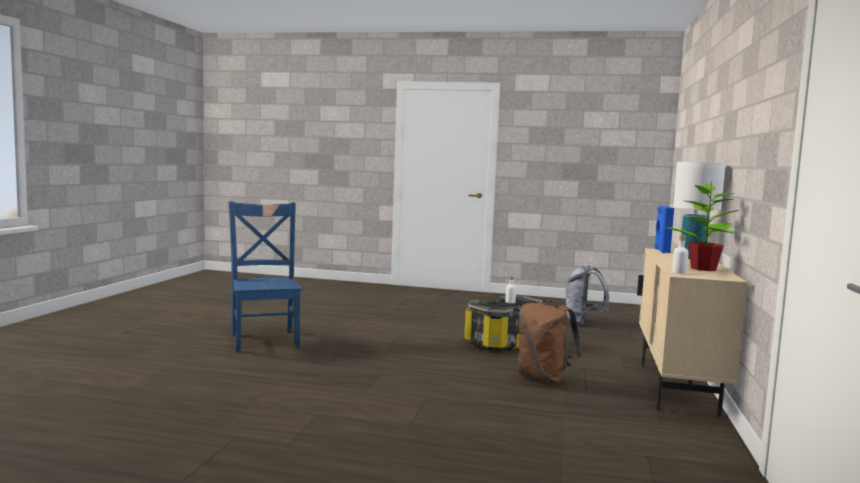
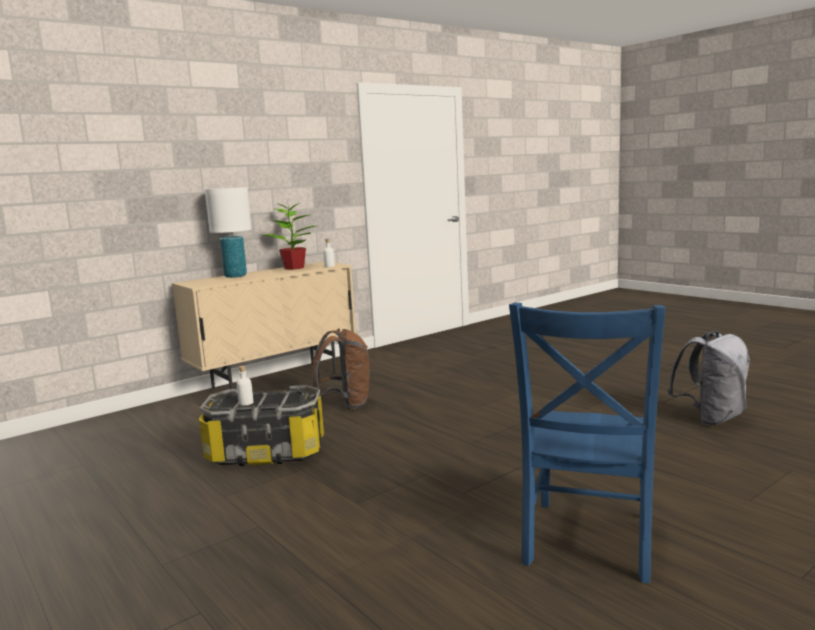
camera: 140 degrees left, 5 degrees up
(583, 322) = (64, 469): grey backpack -> grey backpack (711, 418)
(661, 251) = (206, 284): blue speaker -> none

